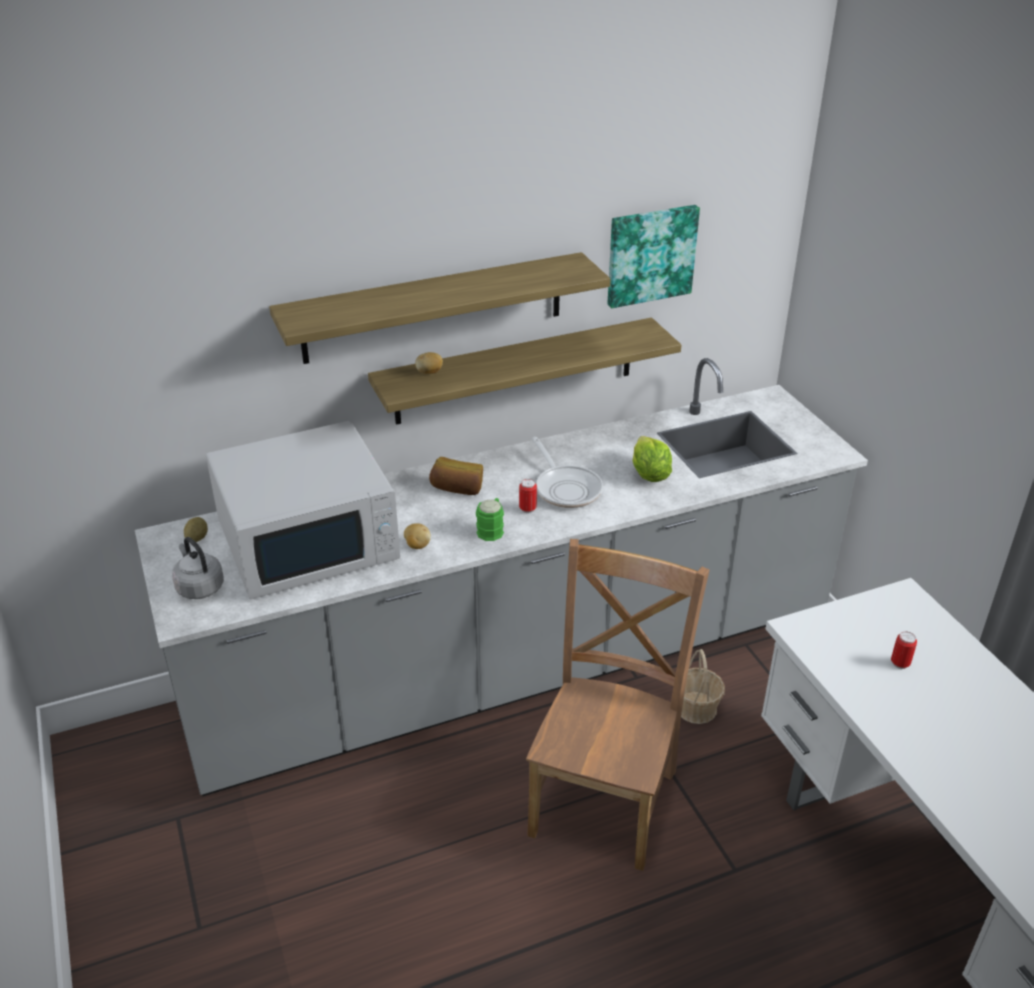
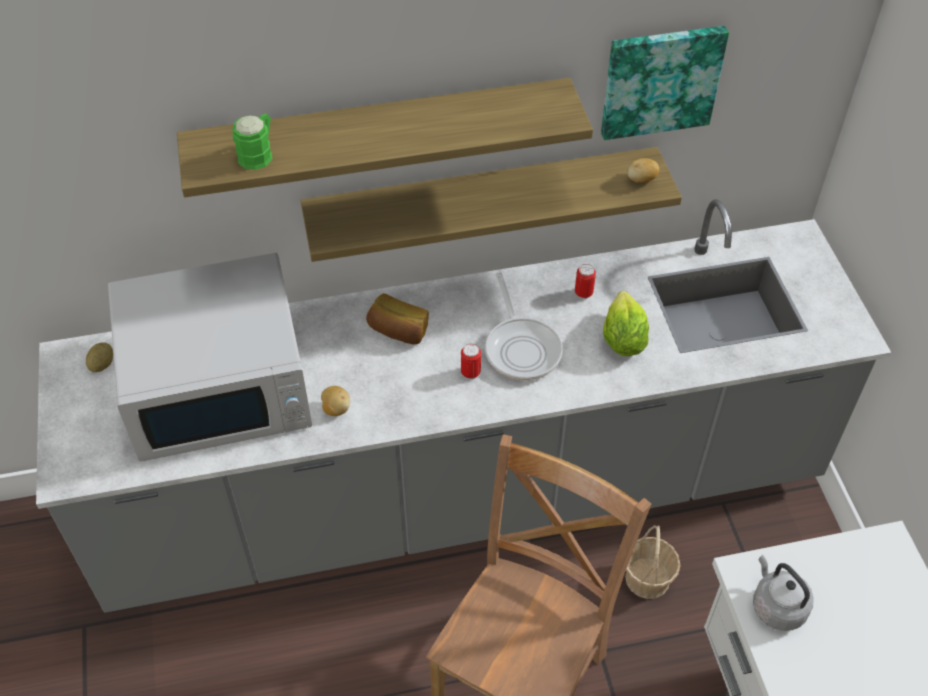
camera: 10 degrees right, 15 degrees up
(199, 587) = (91, 434): grey kettle -> grey kettle (776, 606)
(429, 372) = (370, 208): potato -> potato (641, 180)
(491, 529) = (423, 397): green mug -> green mug (259, 153)
(900, 663) = (853, 644): can -> can (583, 293)

